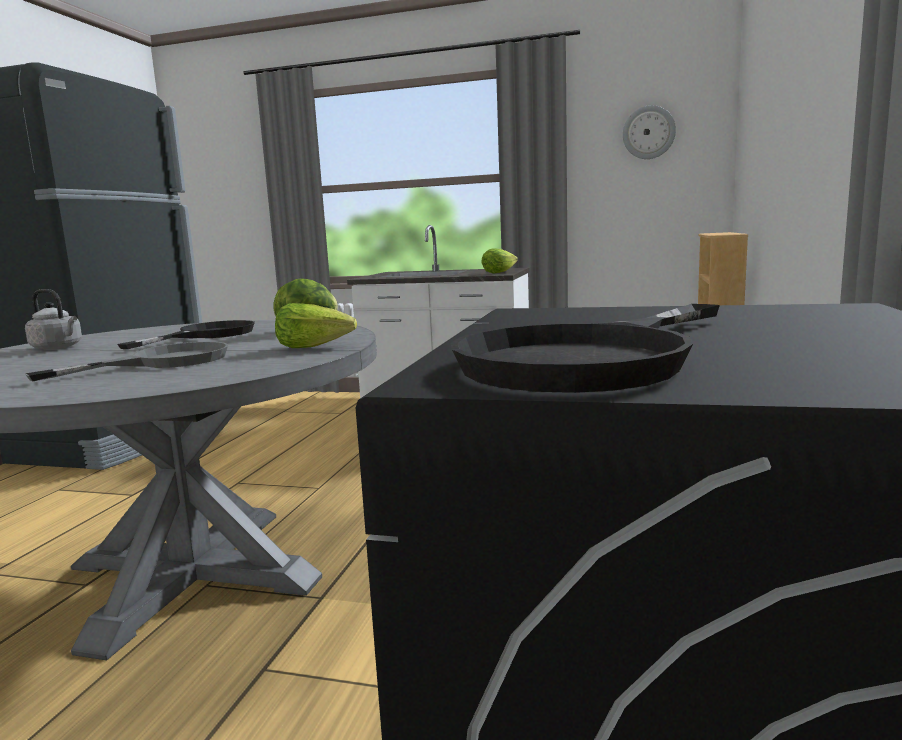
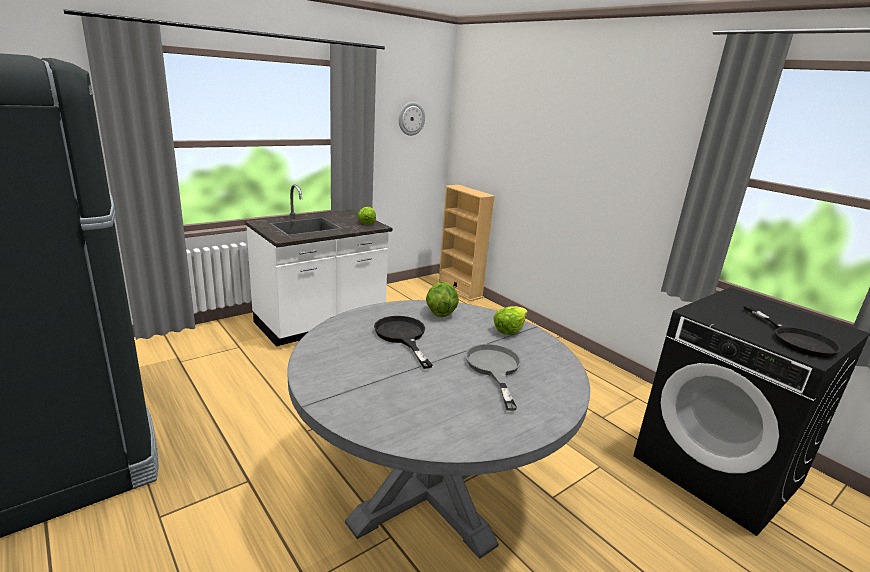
camera: 55 degrees left, 10 degrees up
(58, 347) = (355, 384): grey kettle -> none

